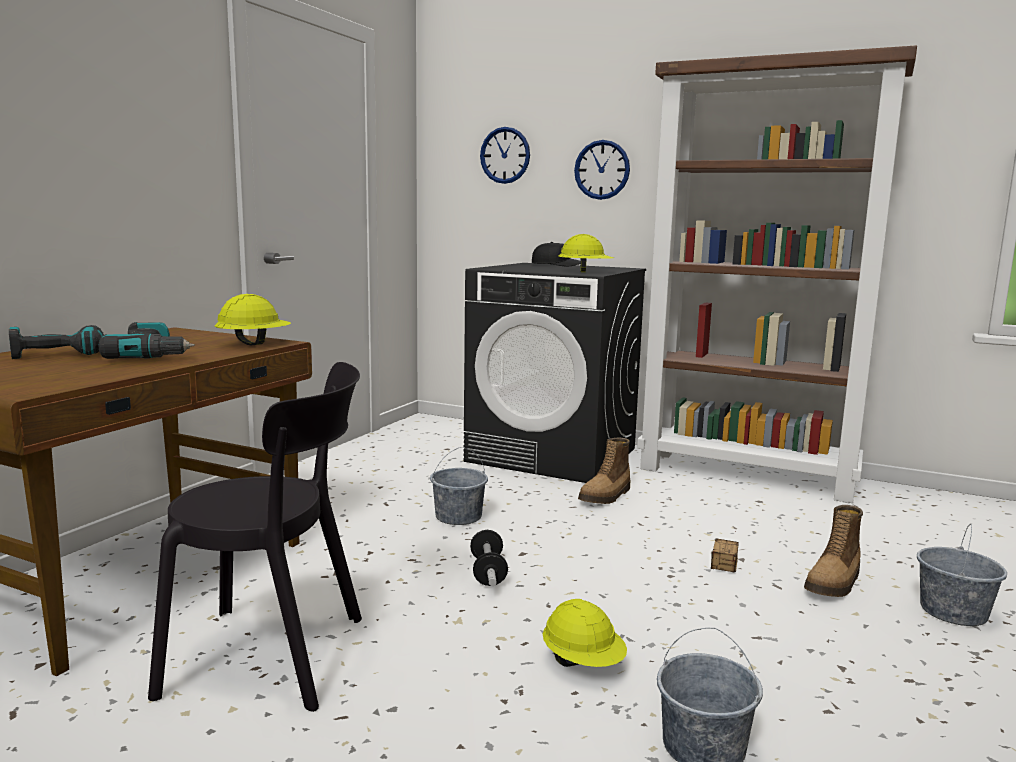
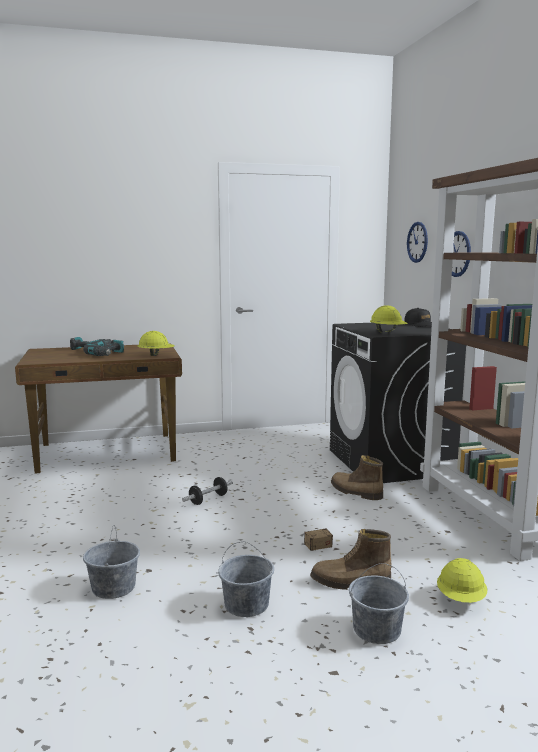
camera: 50 degrees right, 0 degrees up
(275, 656) = (83, 493): black chair -> none
(459, 516) = (258, 474): grey bucket -> grey bucket (247, 605)
(583, 663) = (152, 544): yellow hard hat -> yellow hard hat (461, 599)
(606, 496) = (355, 492): boot -> boot turned 45 degrees clockwise

